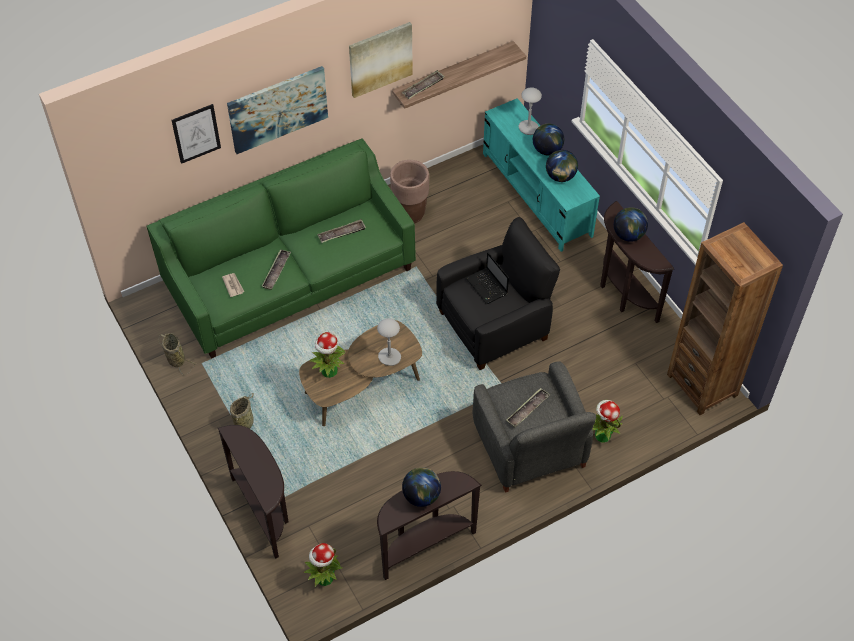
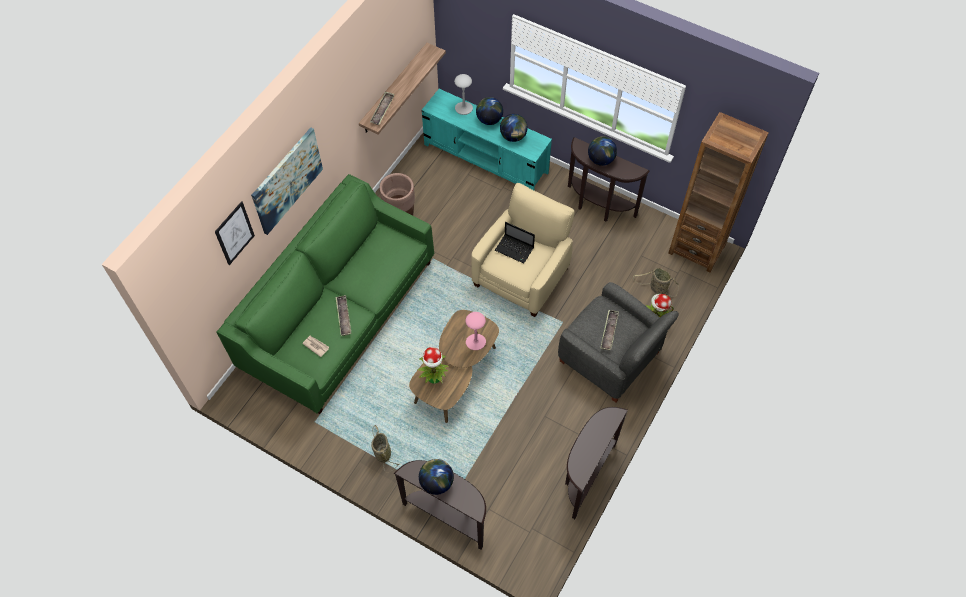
camera: 30 degrees left, 5 degrees up
(175, 359) = (290, 429): basket -> basket (657, 288)
(324, 578) = (529, 544): potted plant -> none
(341, 233) = (375, 260): tray -> none
(380, 59) = (347, 101): picture -> none
(389, 357) = (475, 342): grey table lamp -> pink table lamp
(421, 496) = (591, 442): globe -> globe (436, 482)
(495, 324) = (522, 275): black armchair -> beige armchair

